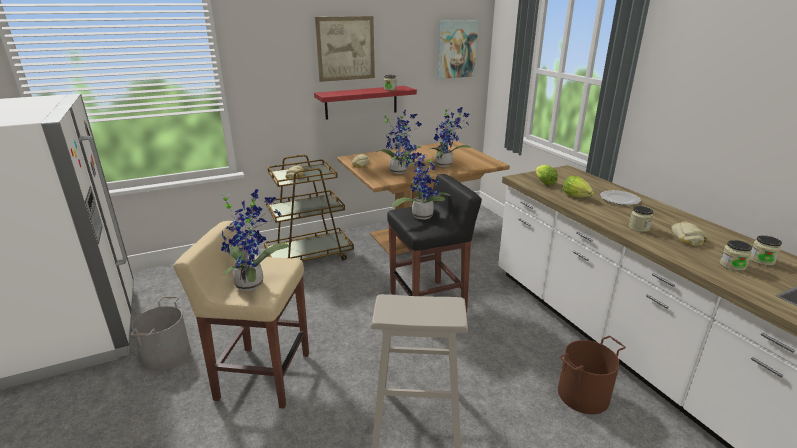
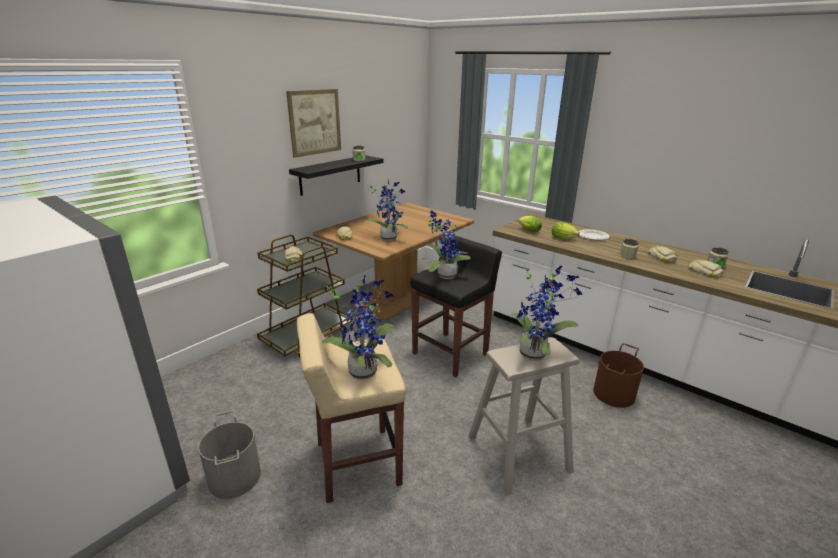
camera: 25 degrees left, 0 degrees up
(361, 102) = (330, 175): red shelf -> black shelf
(446, 165) = (423, 226): potted plant -> potted plant (535, 353)
(456, 49) = (403, 118): picture -> none
(732, 265) = (705, 272): jar -> bread

